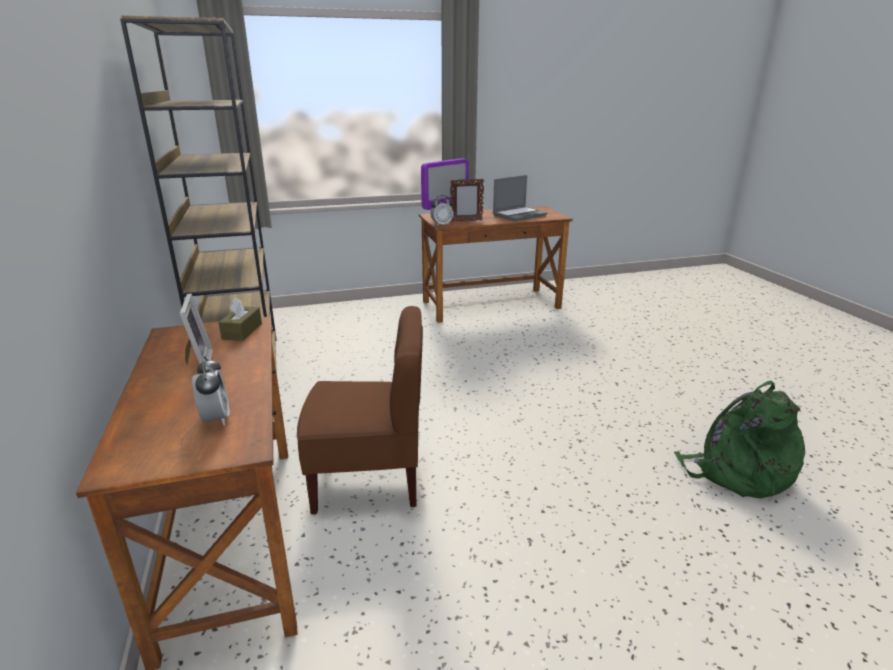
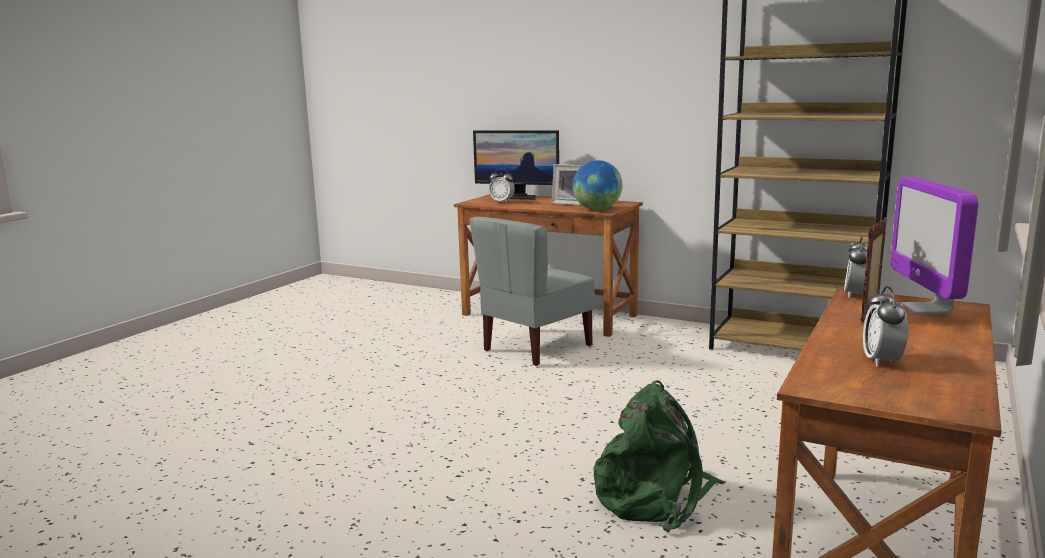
camera: 135 degrees right, 10 degrees down
(144, 429) = (518, 197): none -> monitor
(242, 331) = (597, 209): brown tissue box -> globe
(369, 479) = (536, 348): brown chair -> grey chair
(519, 215) = (881, 361): laptop -> alarm clock
(737, 472) = (256, 458): green backpack -> green backpack (655, 497)

